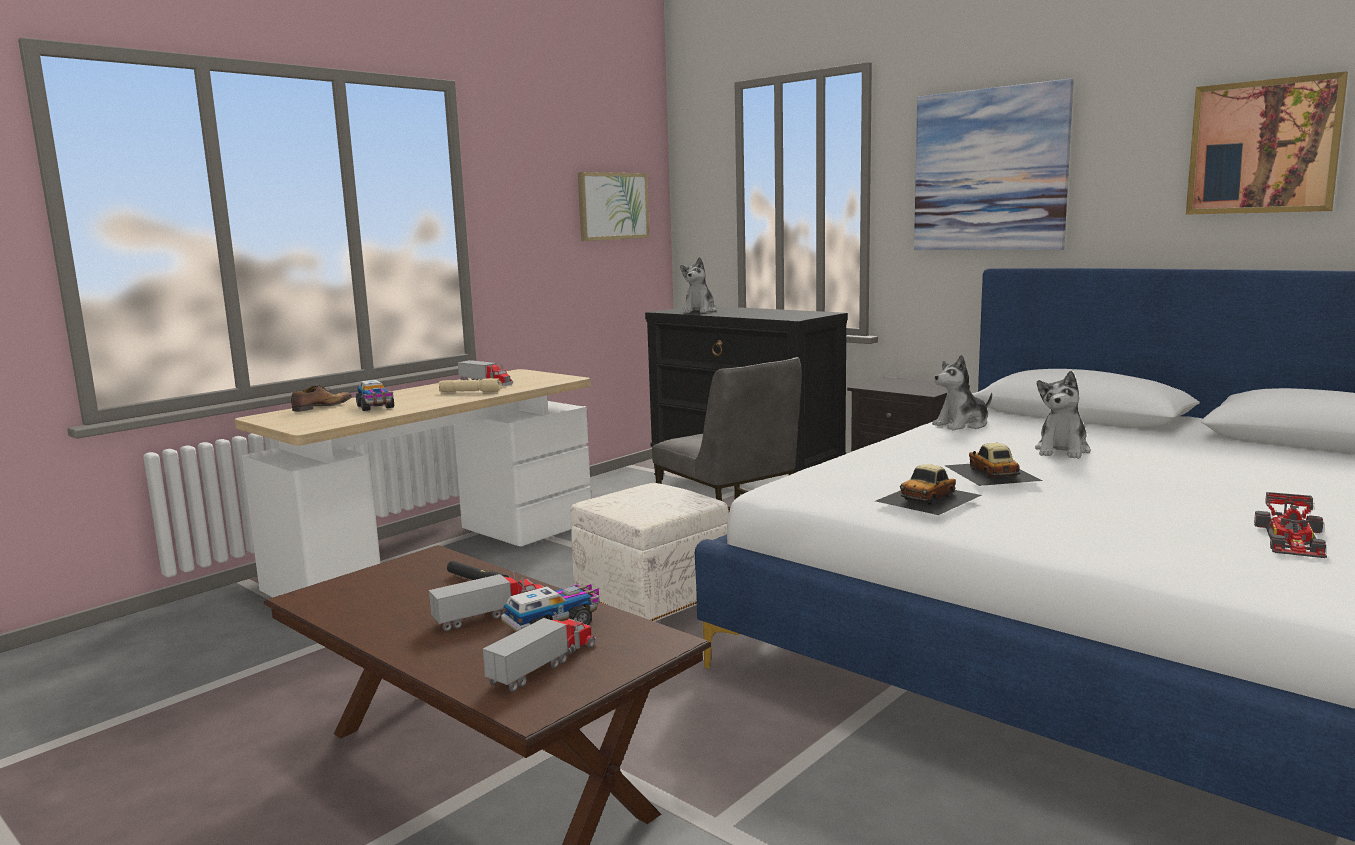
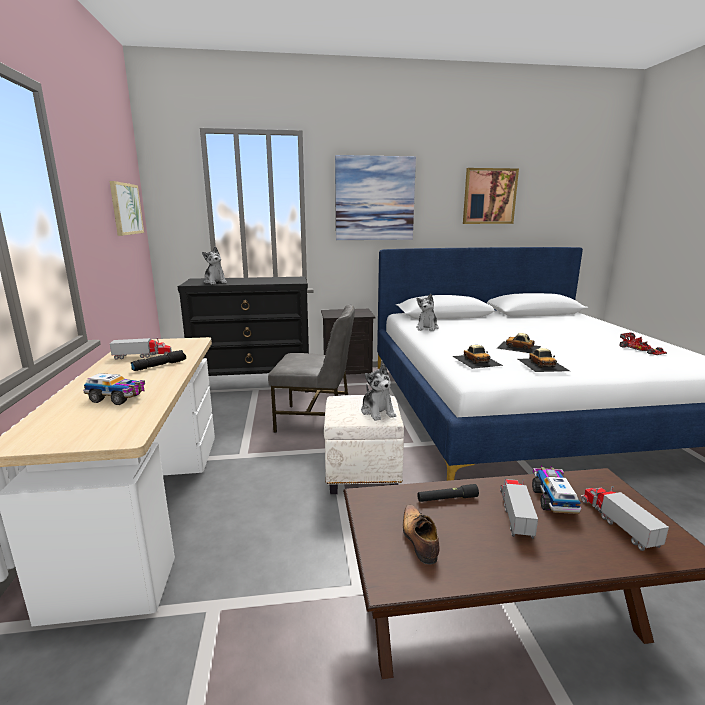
camera: 50 degrees left, 5 degrees up
(321, 407) = (53, 414): shoe -> shoe (419, 539)
(471, 392) = (160, 365): beige flashlight -> black flashlight
(846, 470) = (476, 360): none -> toy car
(1062, 451) = (495, 332): plush toy -> plush toy (377, 412)

